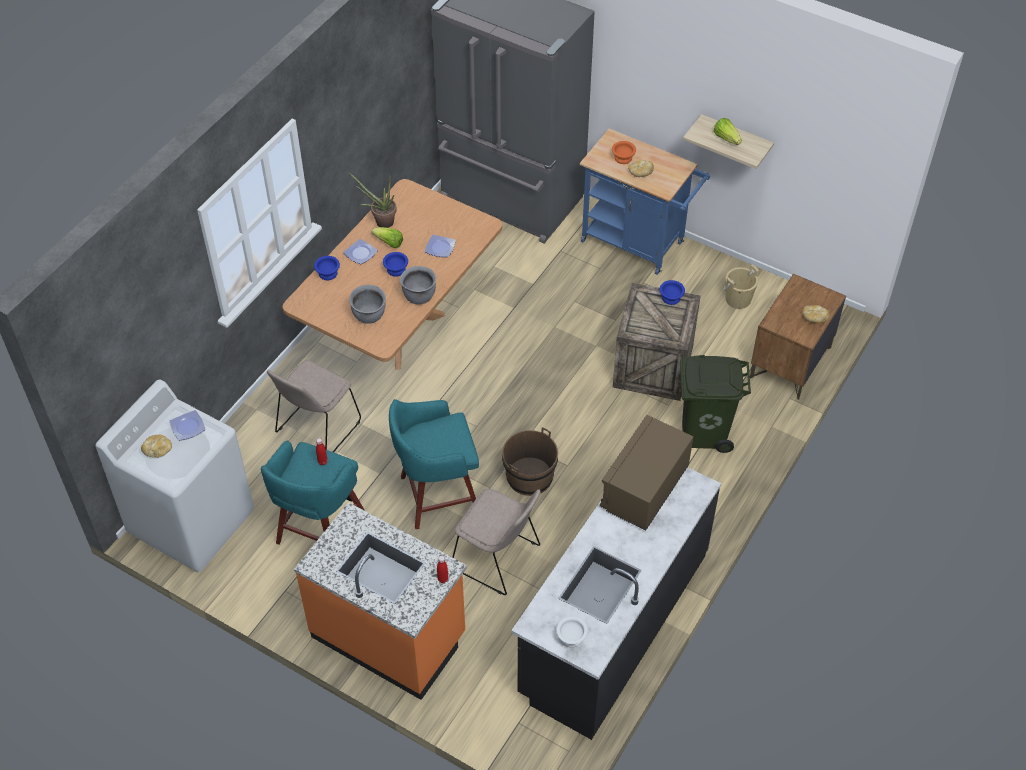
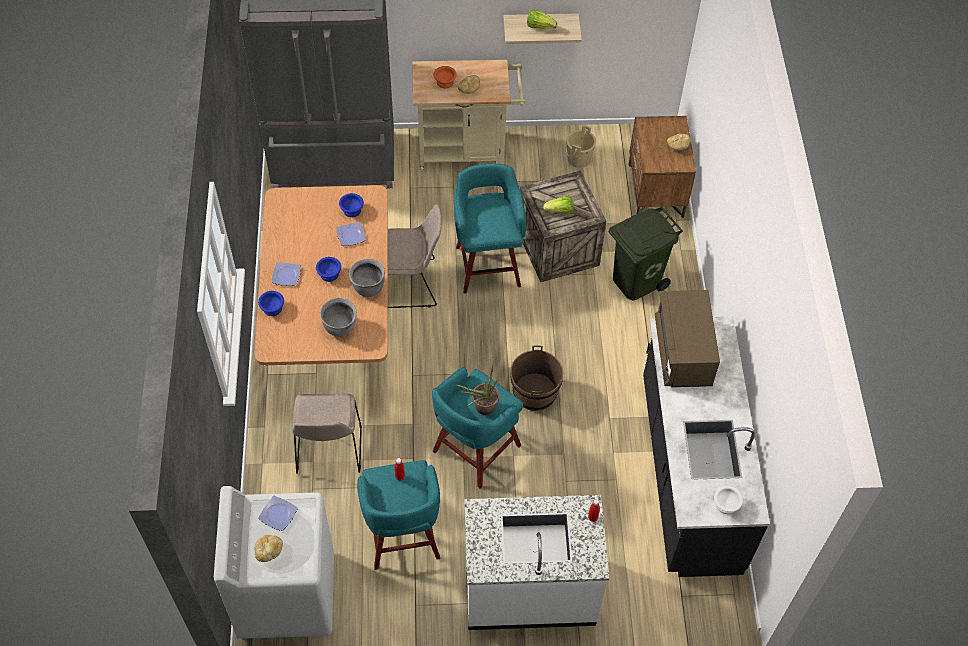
camera: 35 degrees left, 5 degrees up
(380, 222) = (280, 238): potted plant -> potted plant (481, 408)
(389, 243) = (303, 253): lettuce -> lettuce (559, 211)
(389, 635) = (529, 589): orange counter -> white counter
(498, 558) = (563, 474): beige chair -> beige chair (411, 283)
(577, 348) = (488, 264): none -> turquoise stool
(638, 244) = (467, 151): blue cart -> beige cart
(670, 297) = (559, 183): blue bowl -> blue bowl (351, 210)

